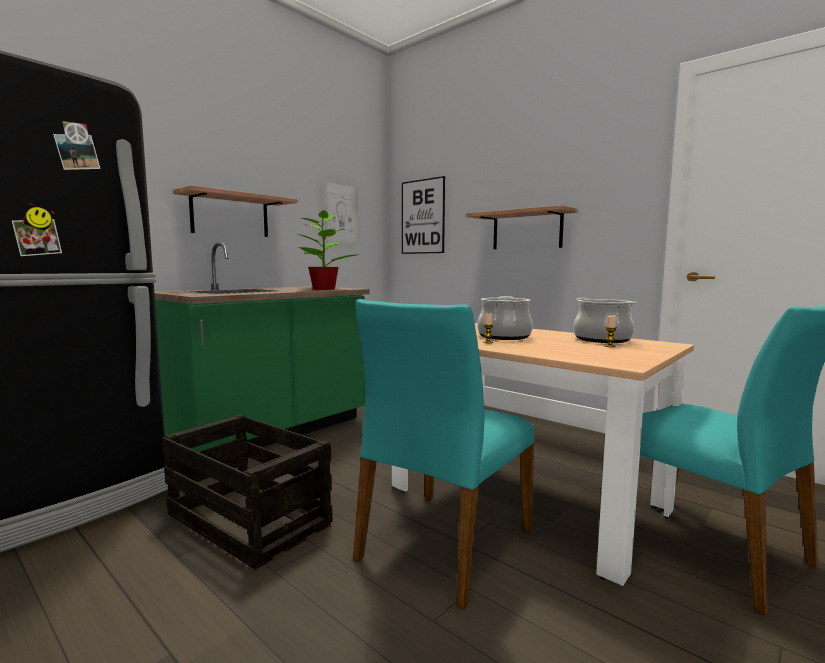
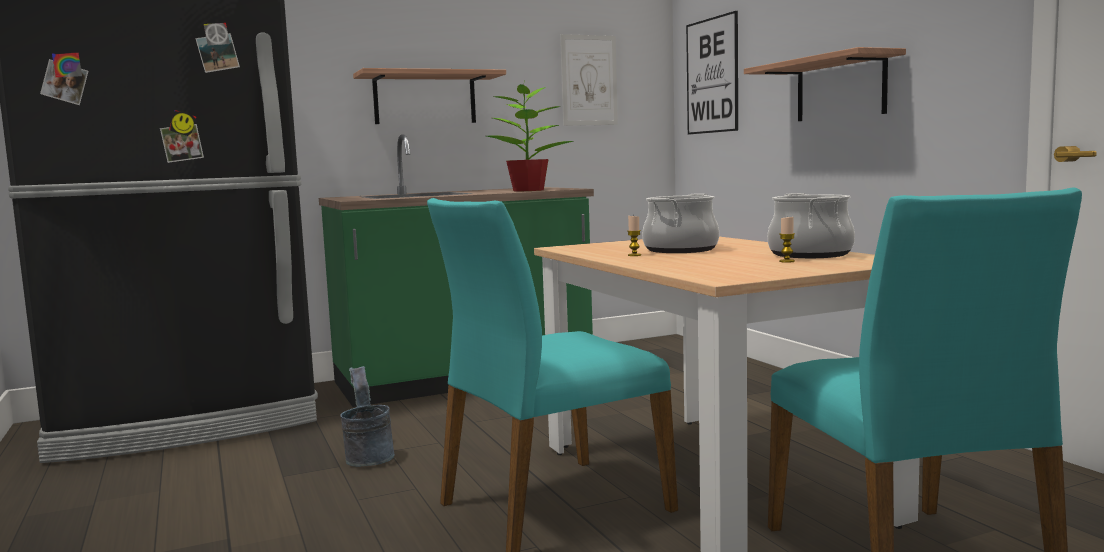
camera: 25 degrees right, 0 degrees up
(247, 519) = (368, 456): crate -> grey bucket

